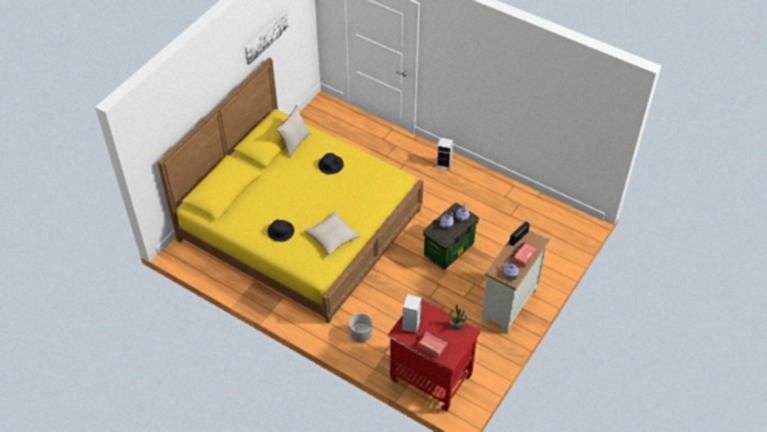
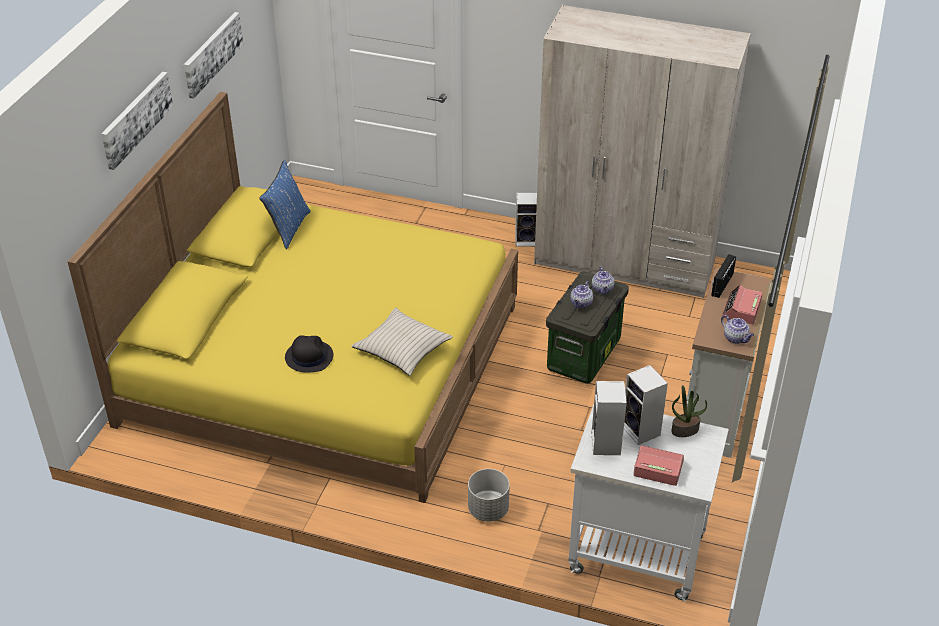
camera: 15 degrees left, 10 degrees down
(209, 82) = (136, 119): none -> picture
(294, 143) = (288, 228): beige pillow -> blue pillow
(331, 165) = (360, 248): black hat -> none
(430, 378) = (635, 554): red cart -> white cart
(433, 321) = (642, 431): none -> speaker
(497, 192) = (625, 262): none -> beige wardrobe

